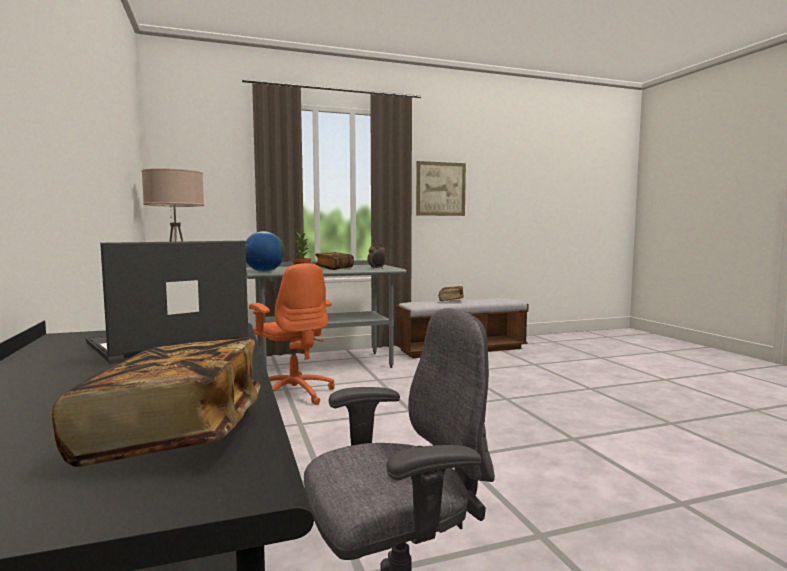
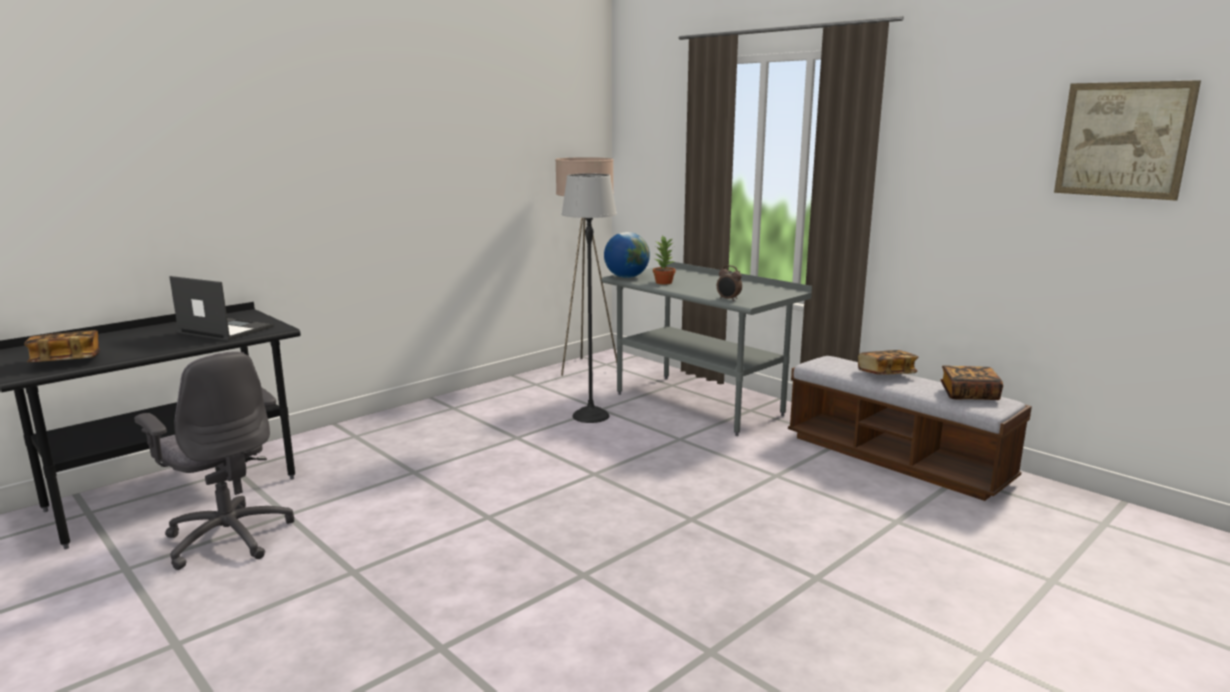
camera: 65 degrees right, 10 degrees up
(294, 394) = (590, 416): orange office chair -> floor lamp
(334, 268) = (702, 287): book -> book (969, 394)
(440, 189) = (941, 178): picture -> picture (1123, 140)

